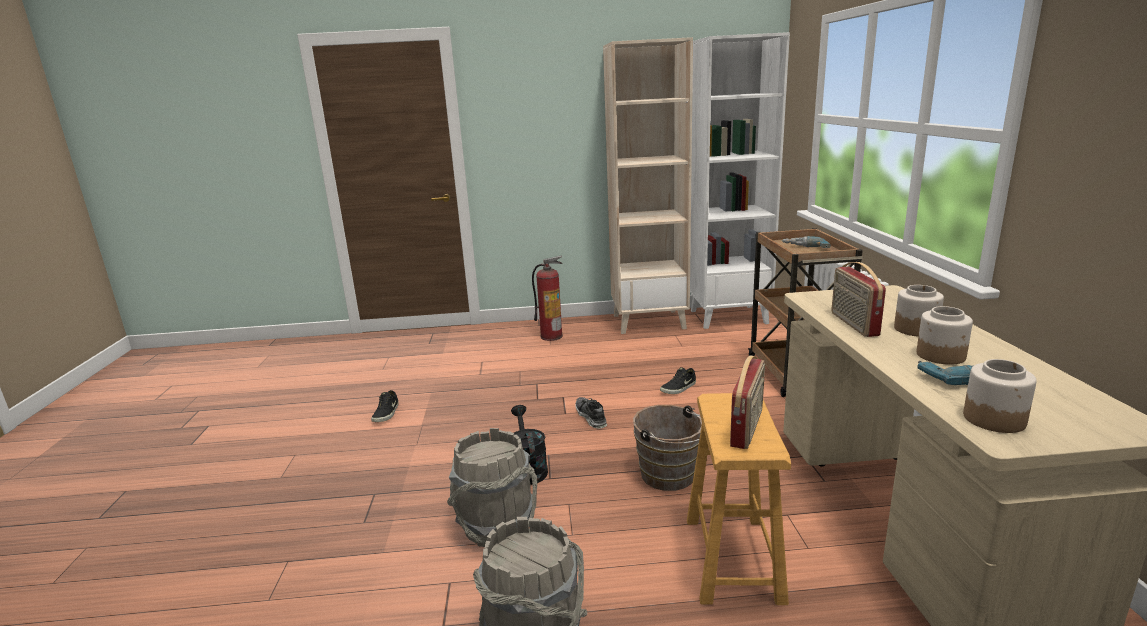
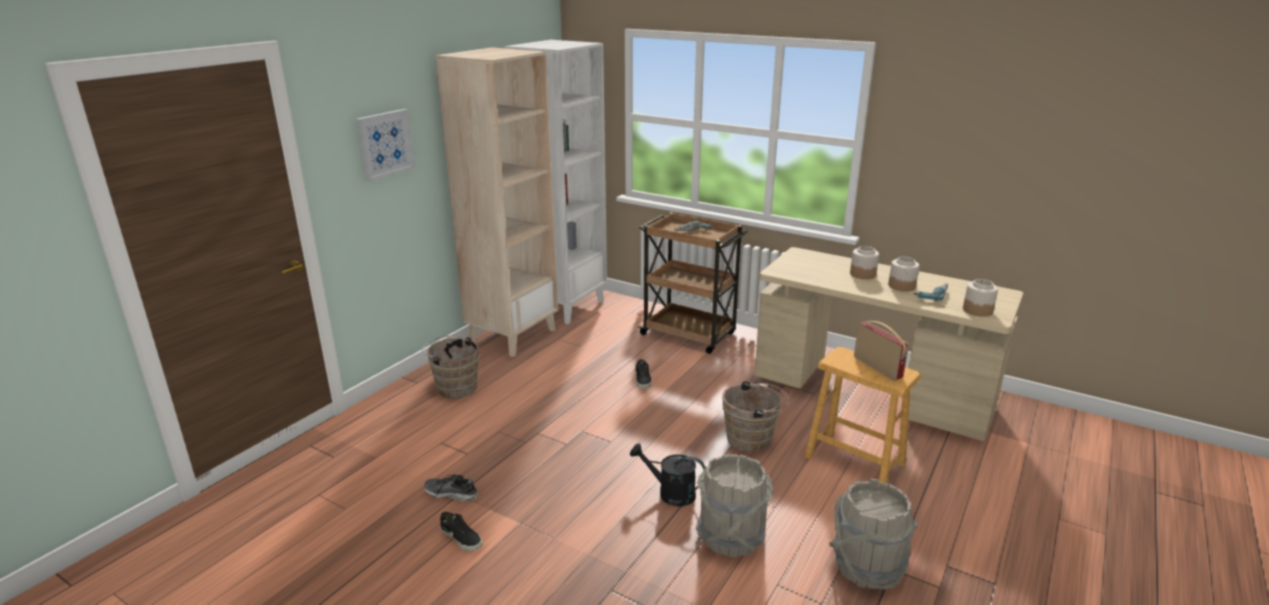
camera: 55 degrees left, 5 degrees up
(540, 118) = (384, 144): none -> picture
(551, 336) = (455, 387): fire extinguisher -> brown bucket
(590, 417) = (632, 433): shoe -> shoe (451, 494)
(853, 324) = (836, 282): radio -> none

